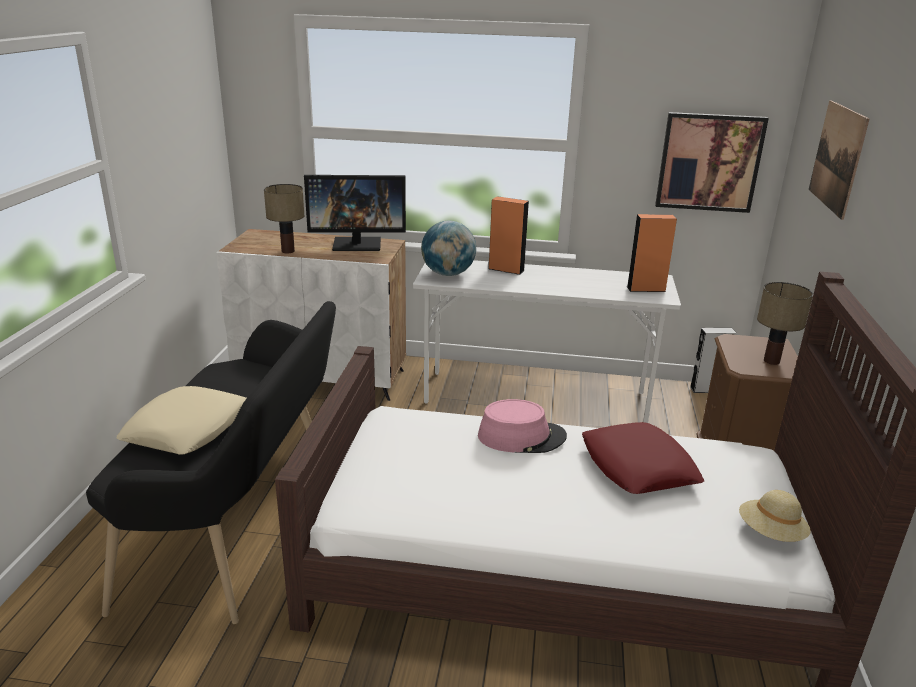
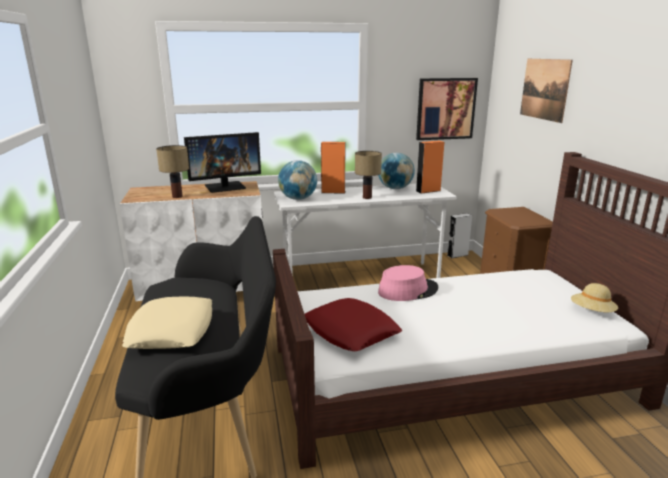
camera: 20 degrees left, 5 degrees down
(600, 277) = (395, 188): none -> globe
(638, 467) = (491, 292): red pillow -> red pillow (351, 331)
(772, 361) = (528, 218): table lamp -> table lamp (367, 197)

